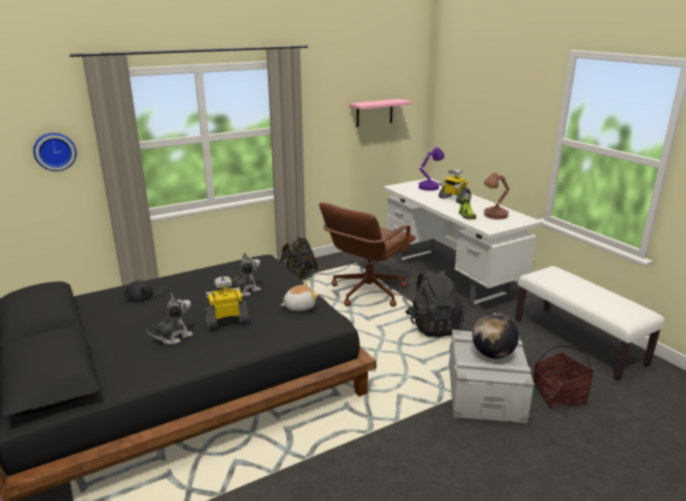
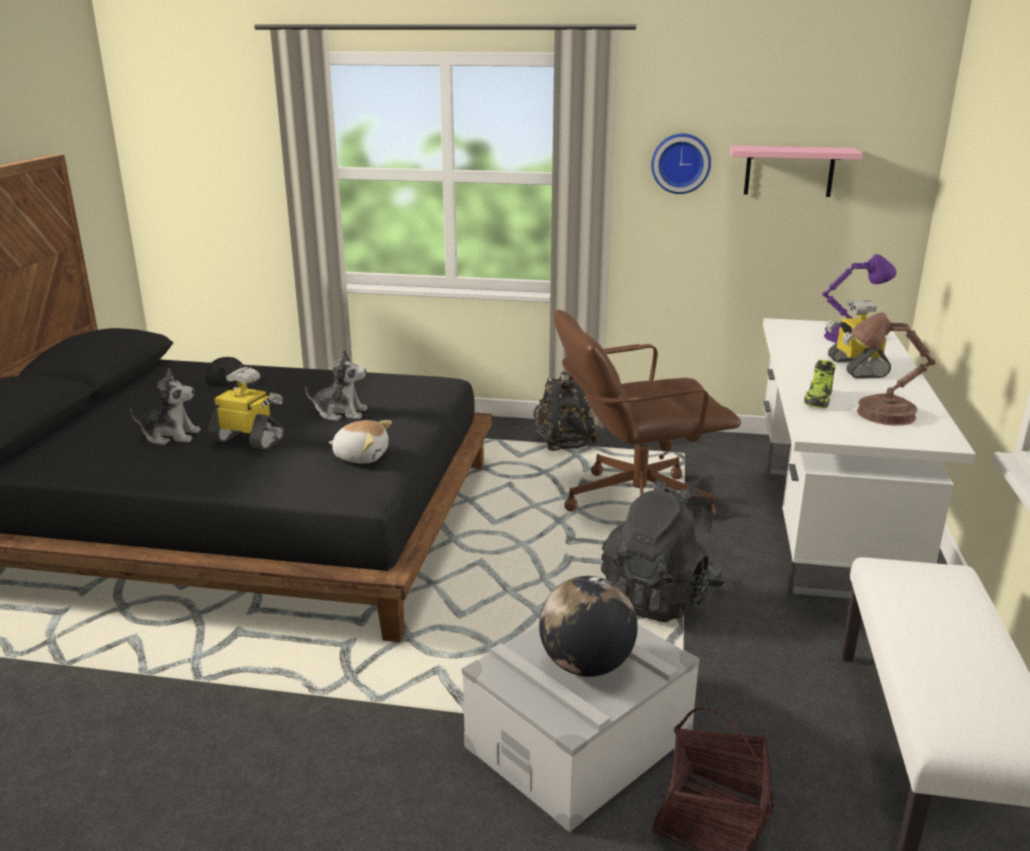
camera: 40 degrees right, 0 degrees up
(54, 151) = (240, 165): wall clock -> wall clock (681, 163)

